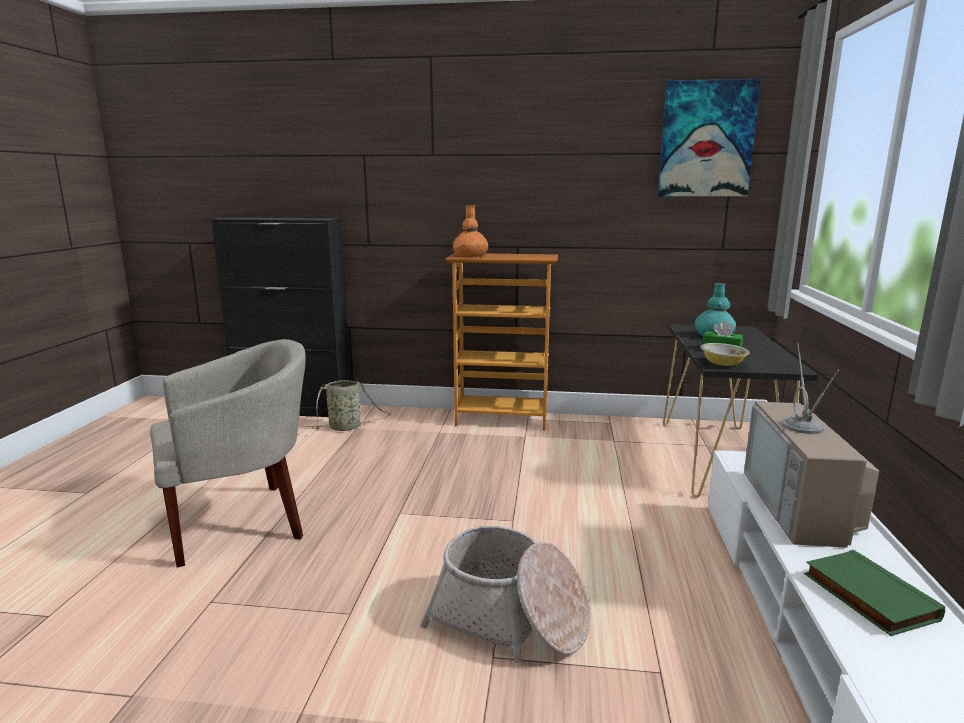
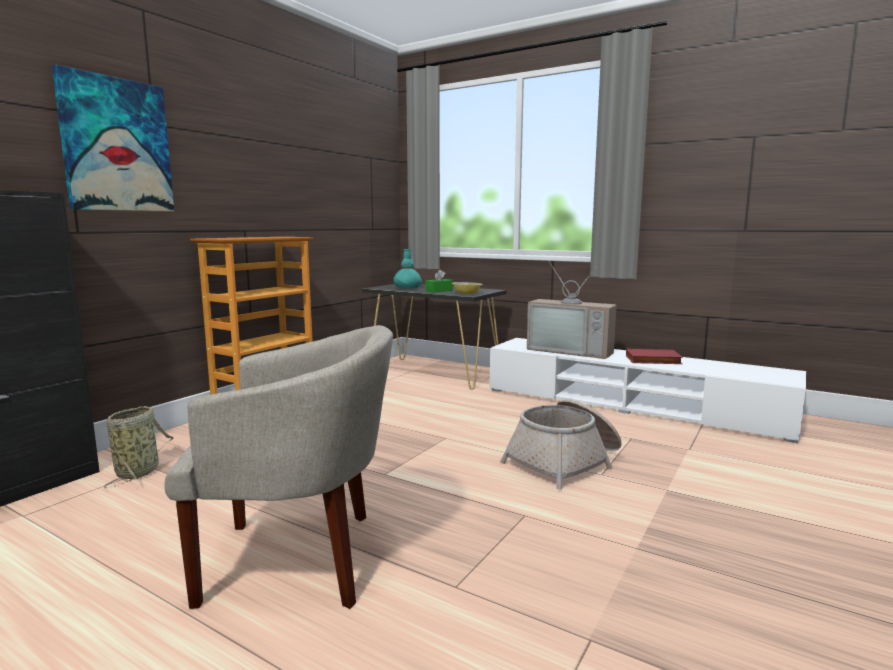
camera: 65 degrees left, 5 degrees down
(241, 522) = (299, 559): beige armchair -> beige armchair turned 90 degrees clockwise
(470, 256) = (229, 238): orange vase -> none
(706, 139) = (359, 145): picture -> picture (116, 145)
(866, 596) = (653, 360): green book -> red book

